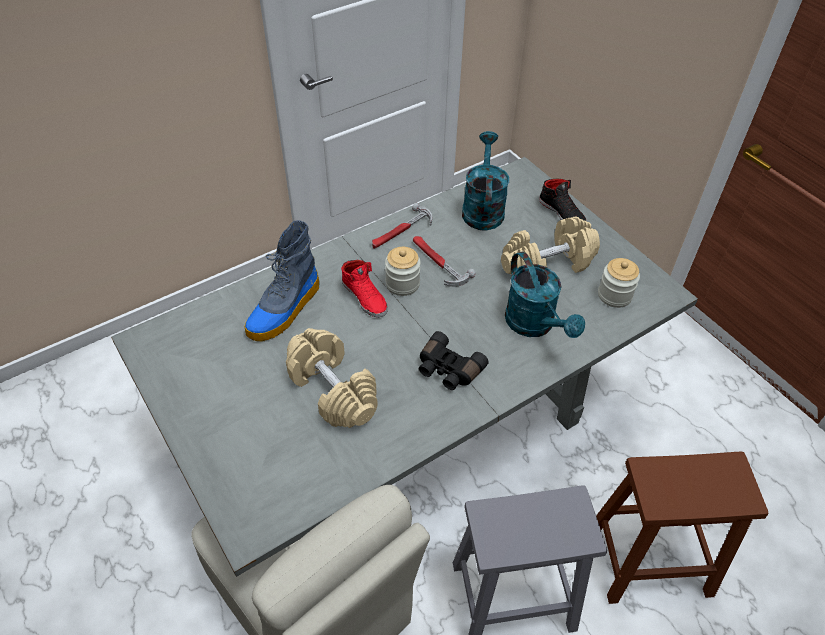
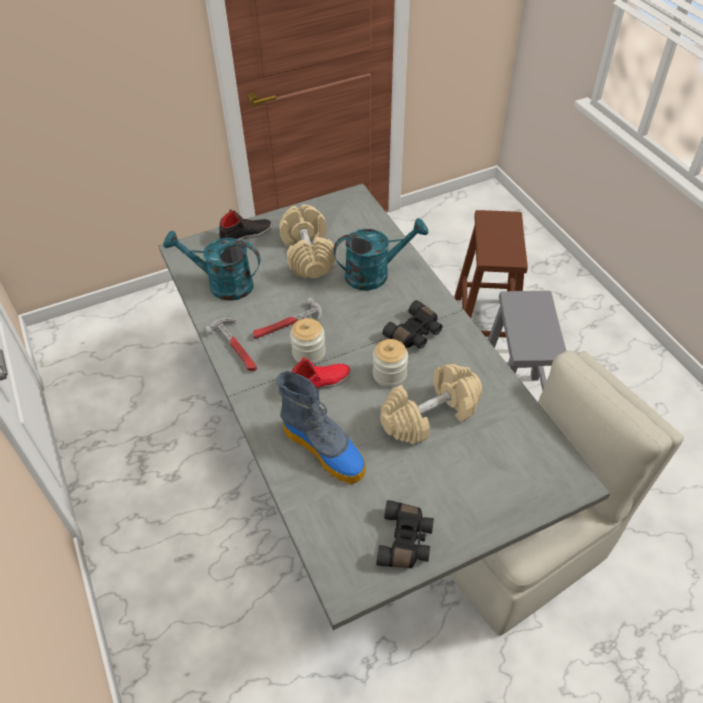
camera: 80 degrees left, 0 degrees up
(184, 380) = (406, 541): none -> black binoculars
(614, 295) = (351, 223): jar -> jar (389, 374)

